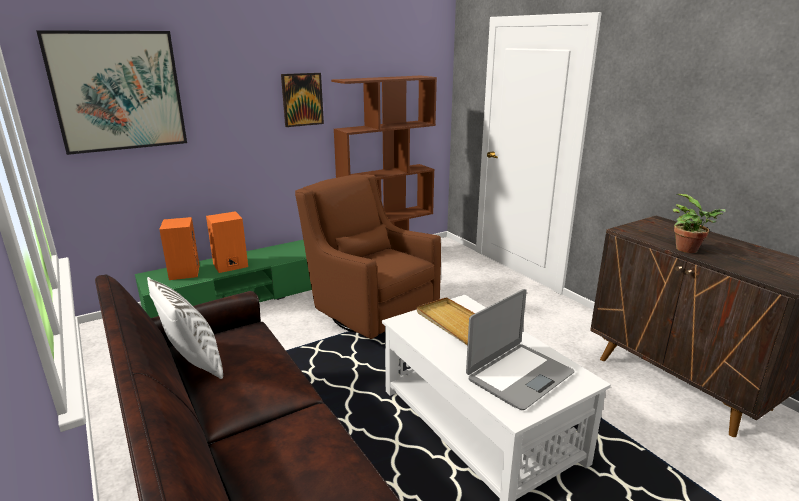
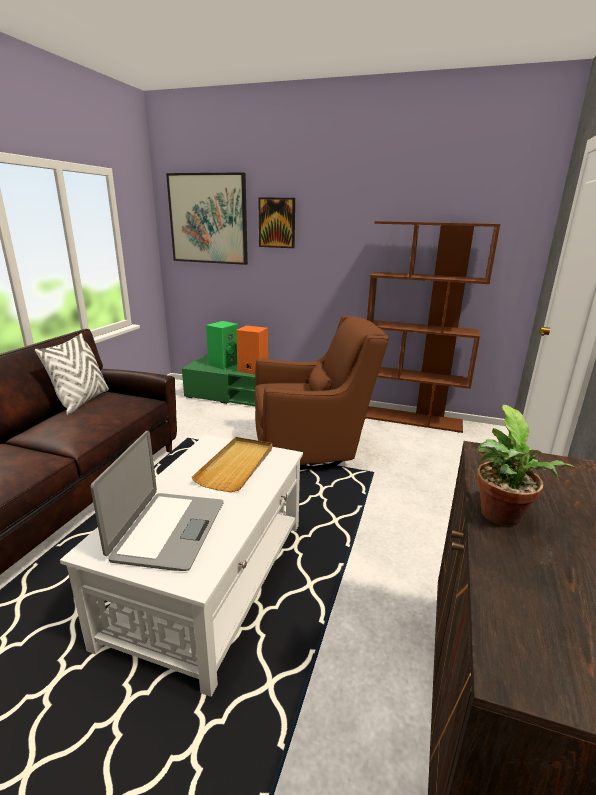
camera: 50 degrees right, 0 degrees up
(183, 272) = (224, 364): orange speaker -> green speaker
(302, 99) = (348, 239): picture -> picture (277, 223)
(369, 312) = (313, 449): brown armchair -> brown armchair turned 75 degrees clockwise
(519, 376) = (168, 530): laptop -> laptop turned 90 degrees counterclockwise

